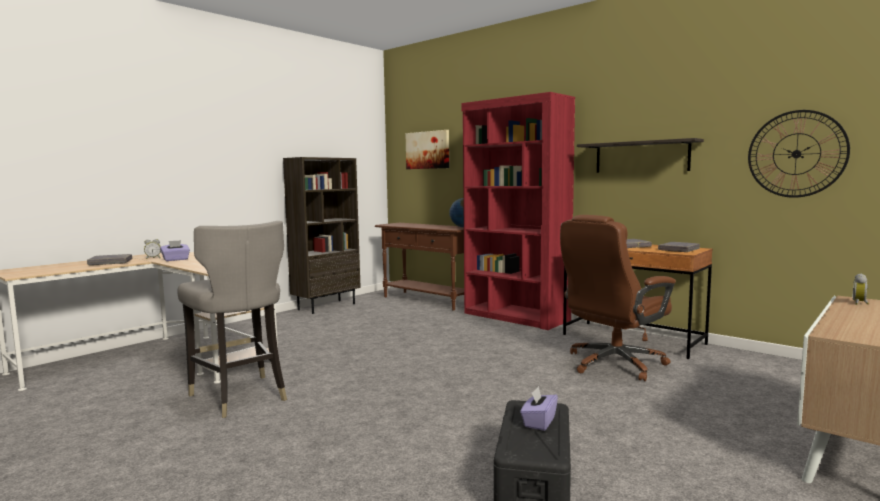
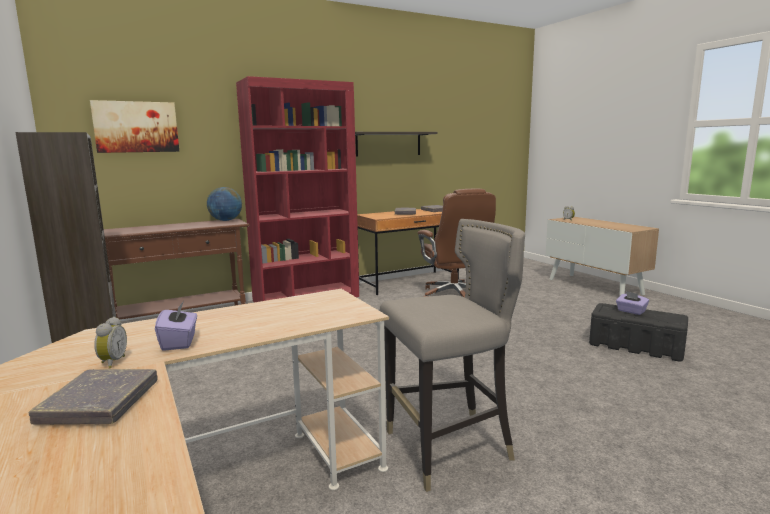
camera: 70 degrees left, 5 degrees up
(796, 154) = (470, 144): wall clock -> none

